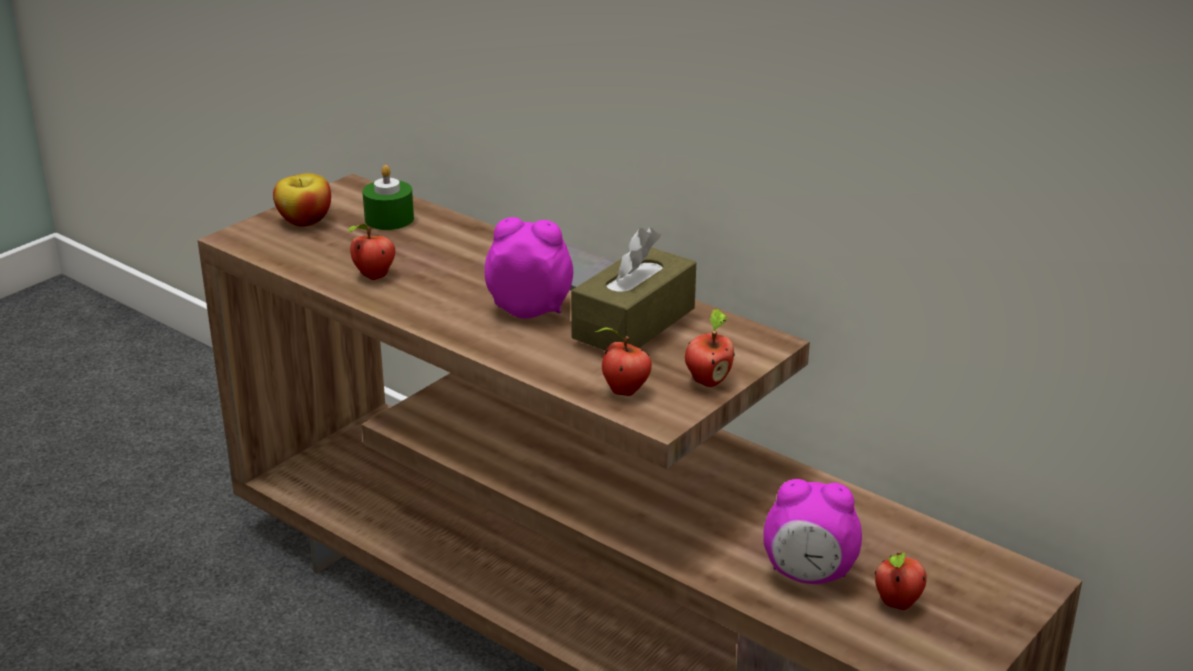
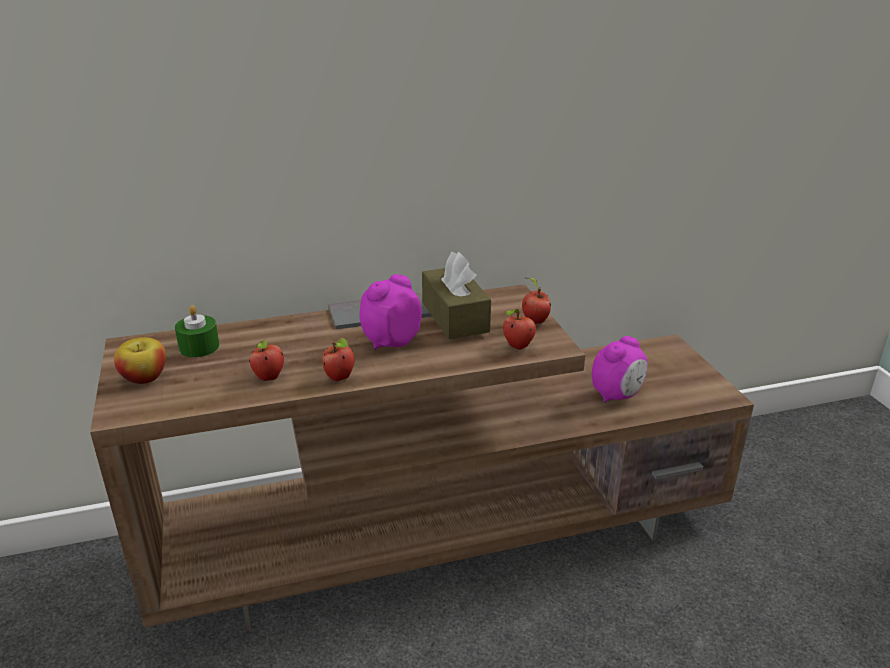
camera: 55 degrees left, 0 degrees up
(898, 604) = (659, 382): apple -> apple (340, 378)

